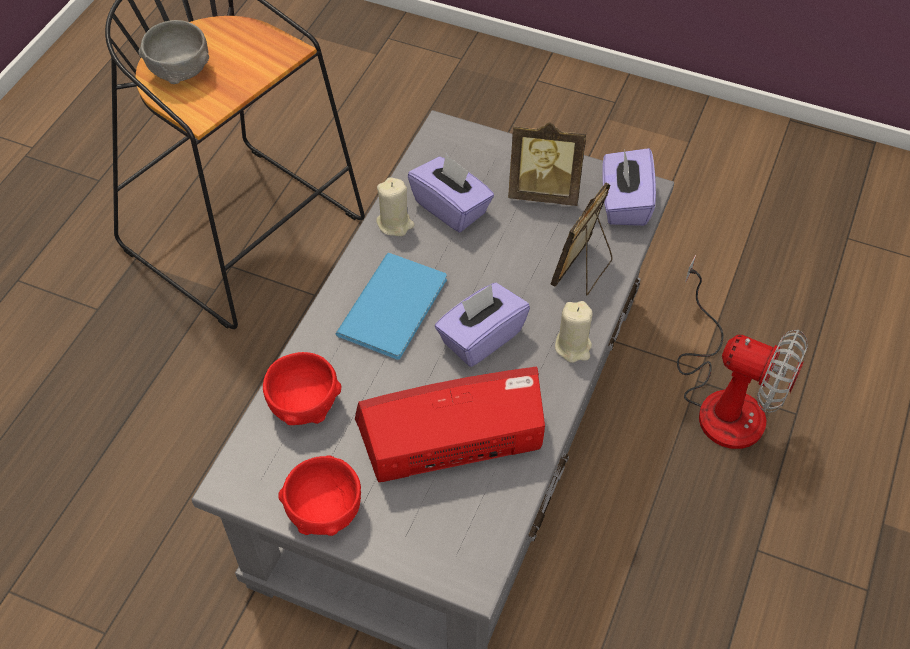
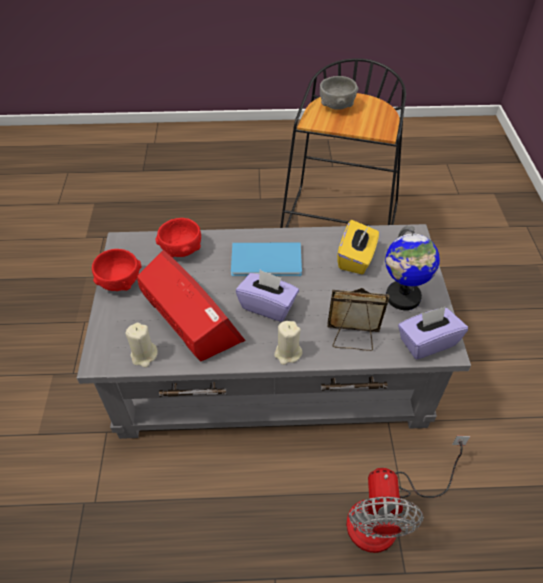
camera: 65 degrees right, 5 degrees down
(395, 224) = (326, 239): beige candle -> beige candle (144, 355)
(451, 208) = (356, 258): purple tissue box -> yellow tissue box
(544, 192) = (402, 297): picture frame -> globe

